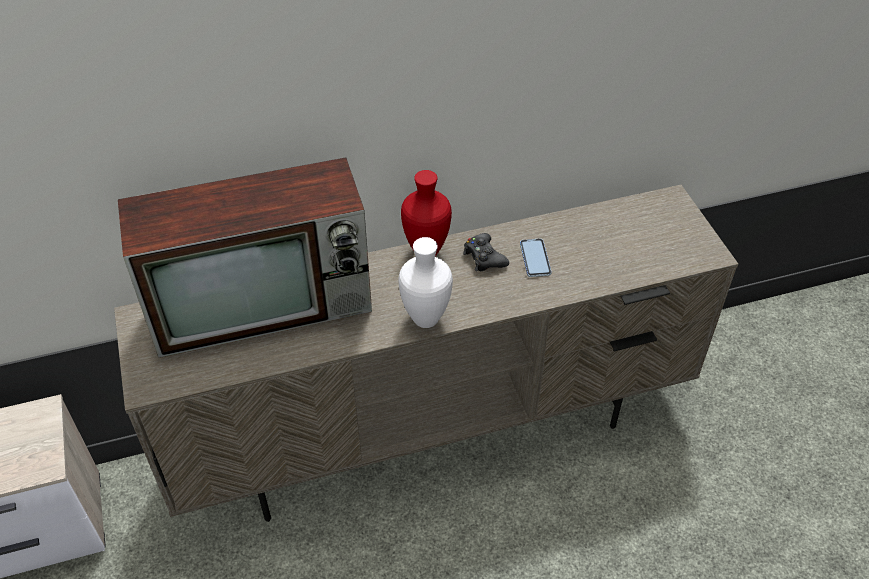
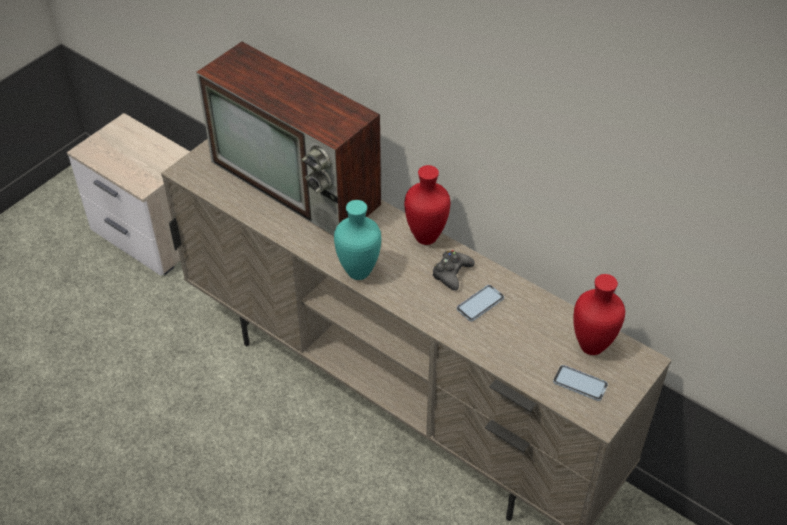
camera: 55 degrees right, 0 degrees up
(425, 321) = (357, 273): white vase -> turquoise vase
(636, 218) = (593, 347): none -> red vase
(668, 246) = (580, 384): none -> phone

